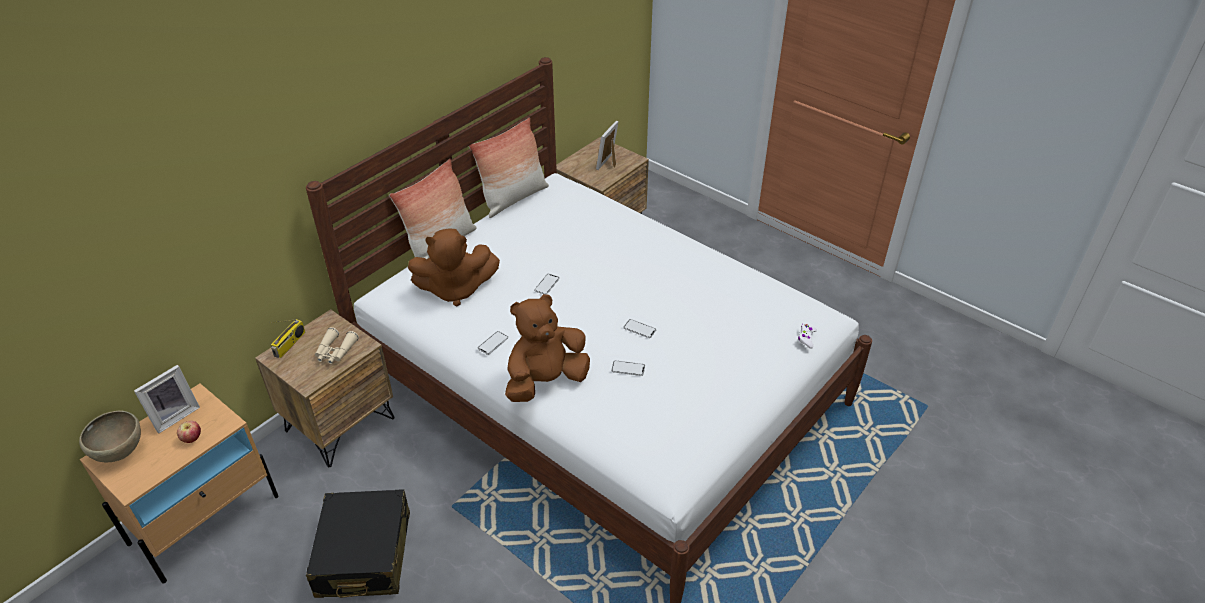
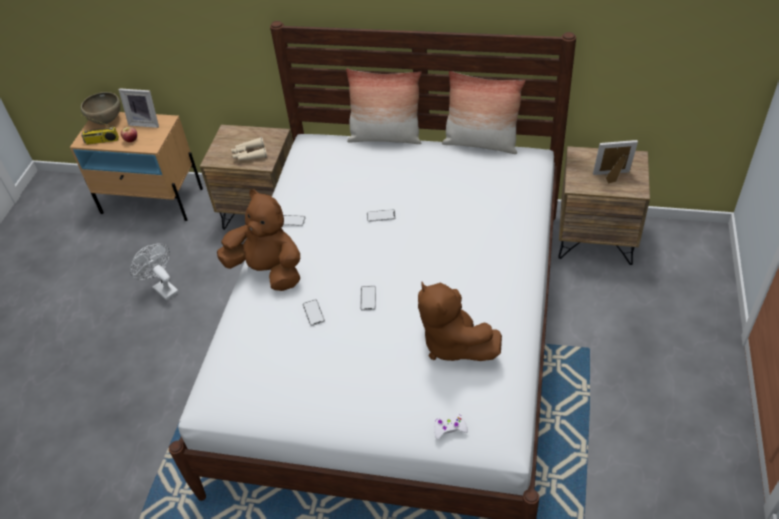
camera: 65 degrees right, 5 degrees up
(290, 344) = (242, 131): radio -> radio (101, 141)
(364, 554) = (162, 288): black suitcase -> white fan
(455, 289) = (337, 171): brown plush toy -> brown plush toy (452, 343)

